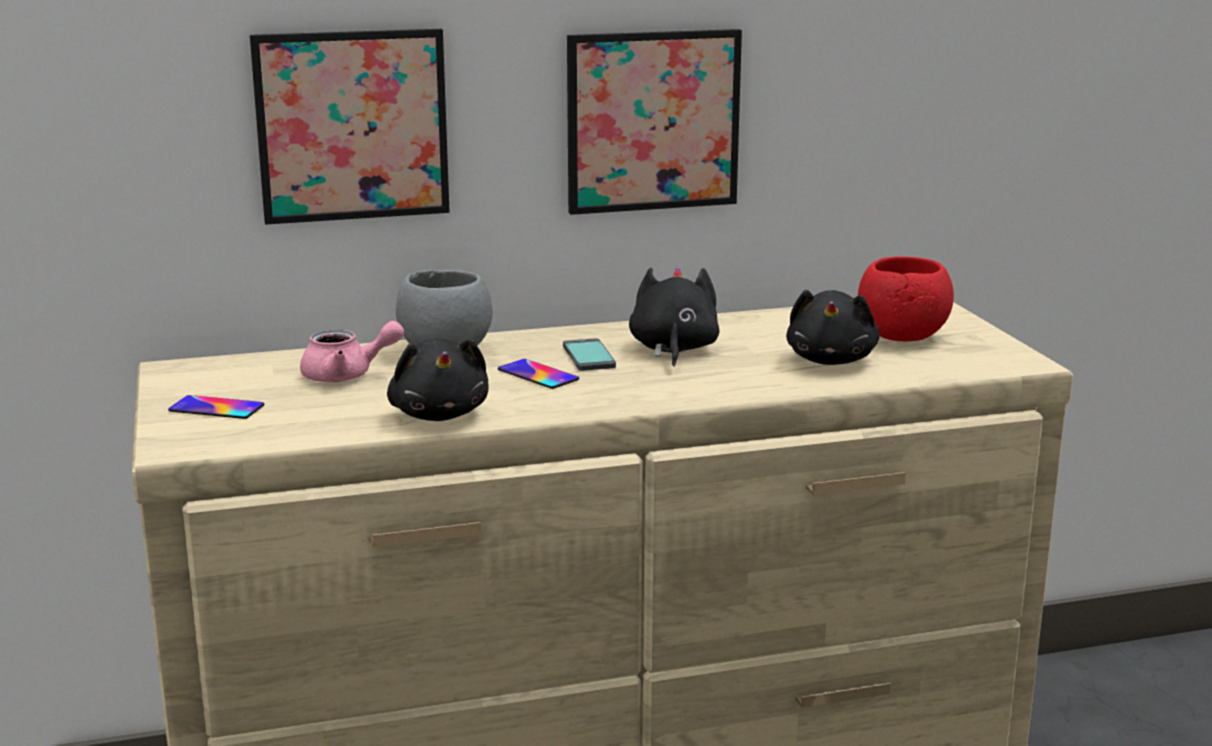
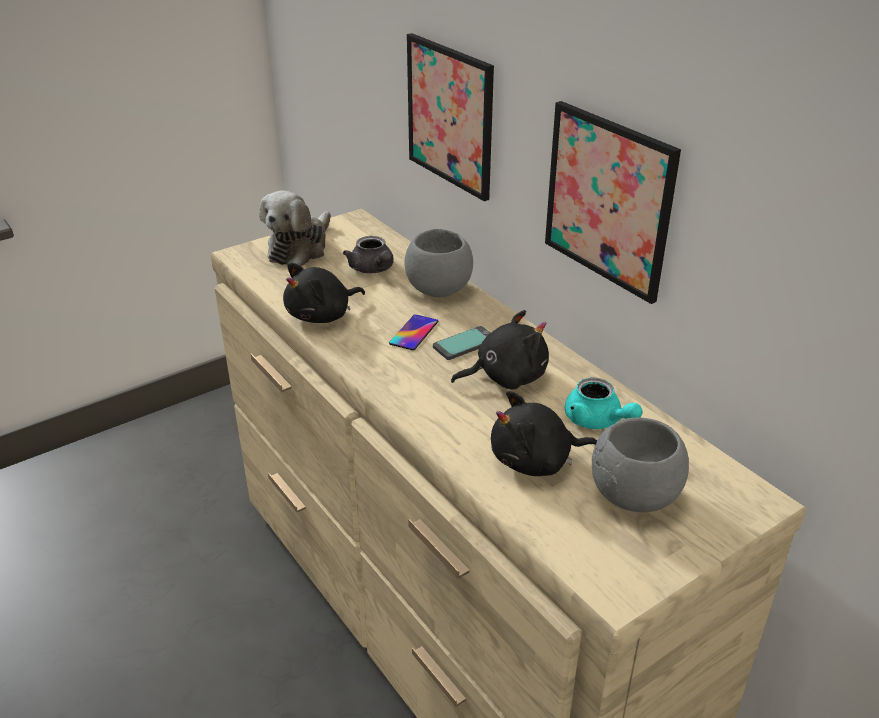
camera: 70 degrees right, 15 degrees up
(216, 408) = (299, 248): phone -> plush toy
(347, 375) = (373, 269): pink teapot -> grey teapot
(781, 330) = (597, 421): none -> turquoise teapot
(903, 336) = (635, 496): red bowl -> grey bowl

